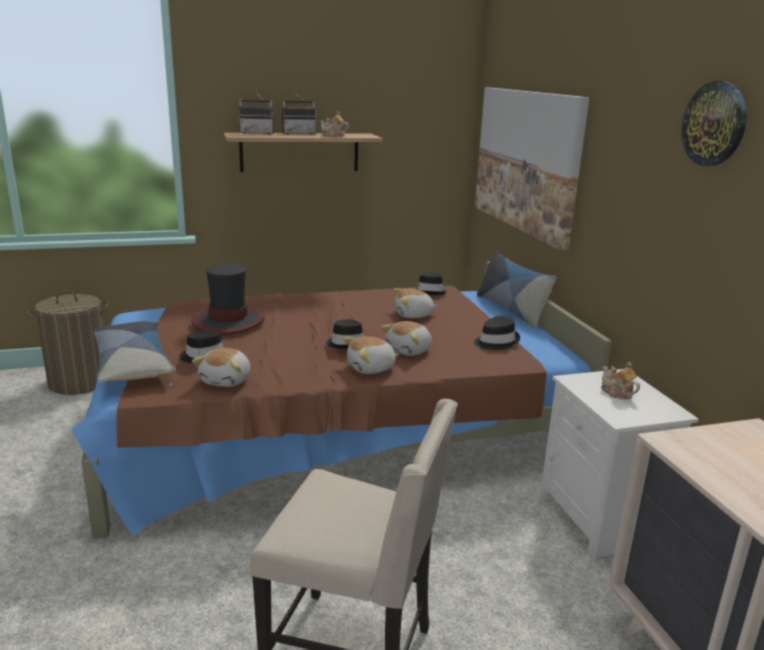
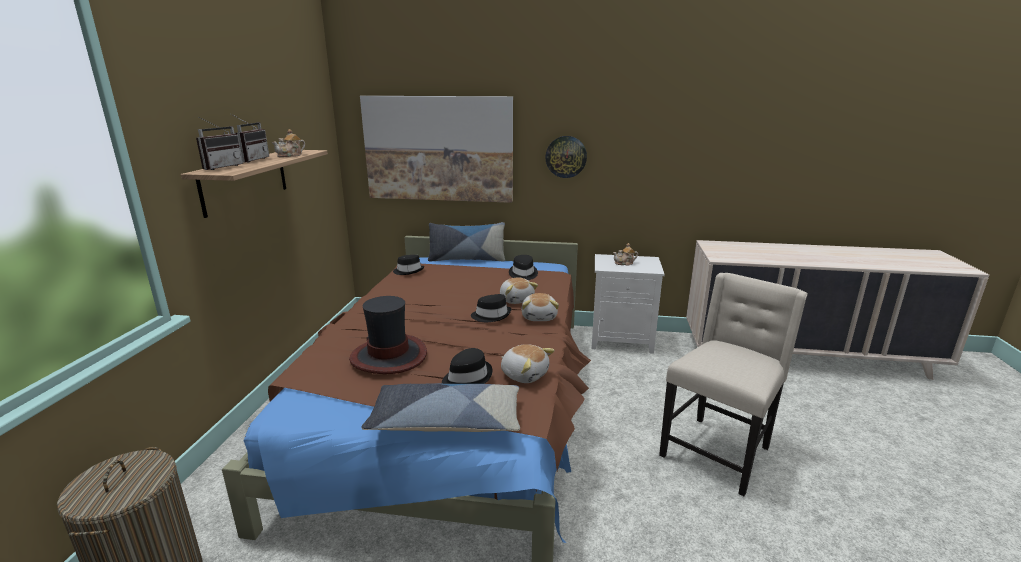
camera: 65 degrees left, 0 degrees up
(414, 315) = (451, 285): plush toy -> none
(714, 124) = (636, 104): wall clock -> wall clock (566, 157)

